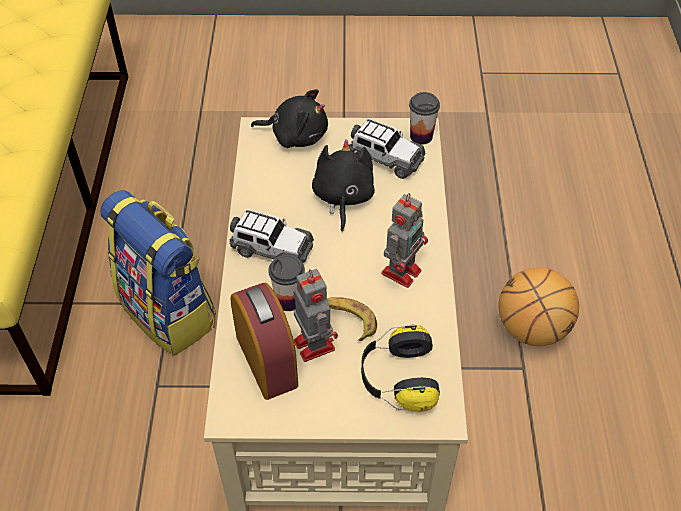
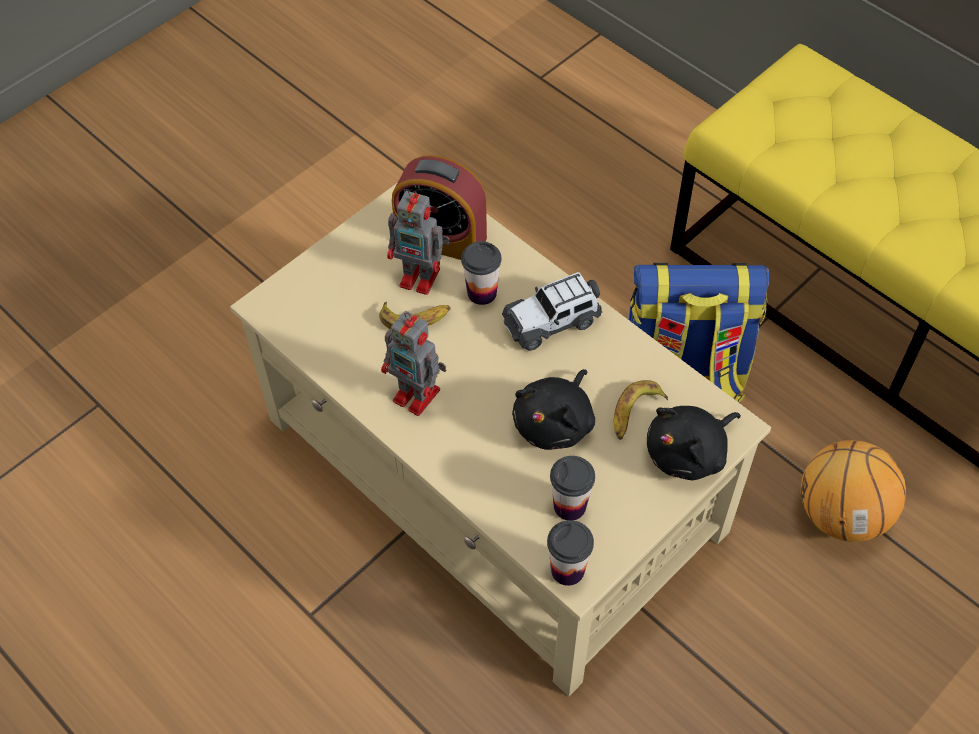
camera: 135 degrees right, 5 degrees up
(296, 170) = (635, 414): none -> banana
(343, 197) = (555, 423): black plush toy -> black plush toy turned 75 degrees clockwise
(386, 158) = (569, 506): toy car -> cup
(397, 378) = (327, 305): headphones -> none
(402, 270) = (418, 396): toy robot -> toy robot turned 45 degrees counterclockwise
(531, 329) = (337, 669): basketball -> basketball (841, 513)

